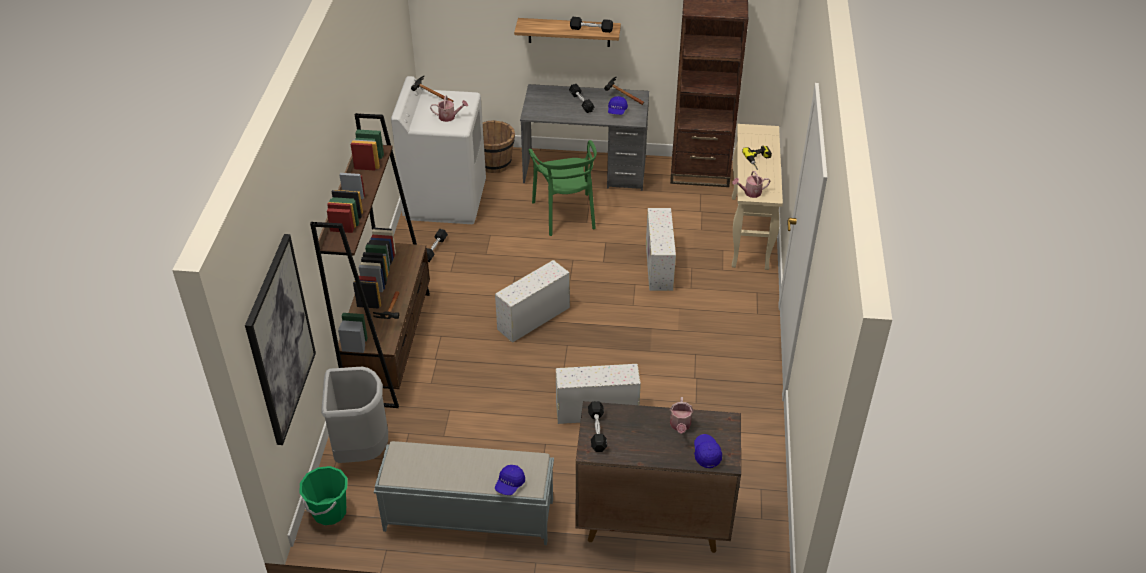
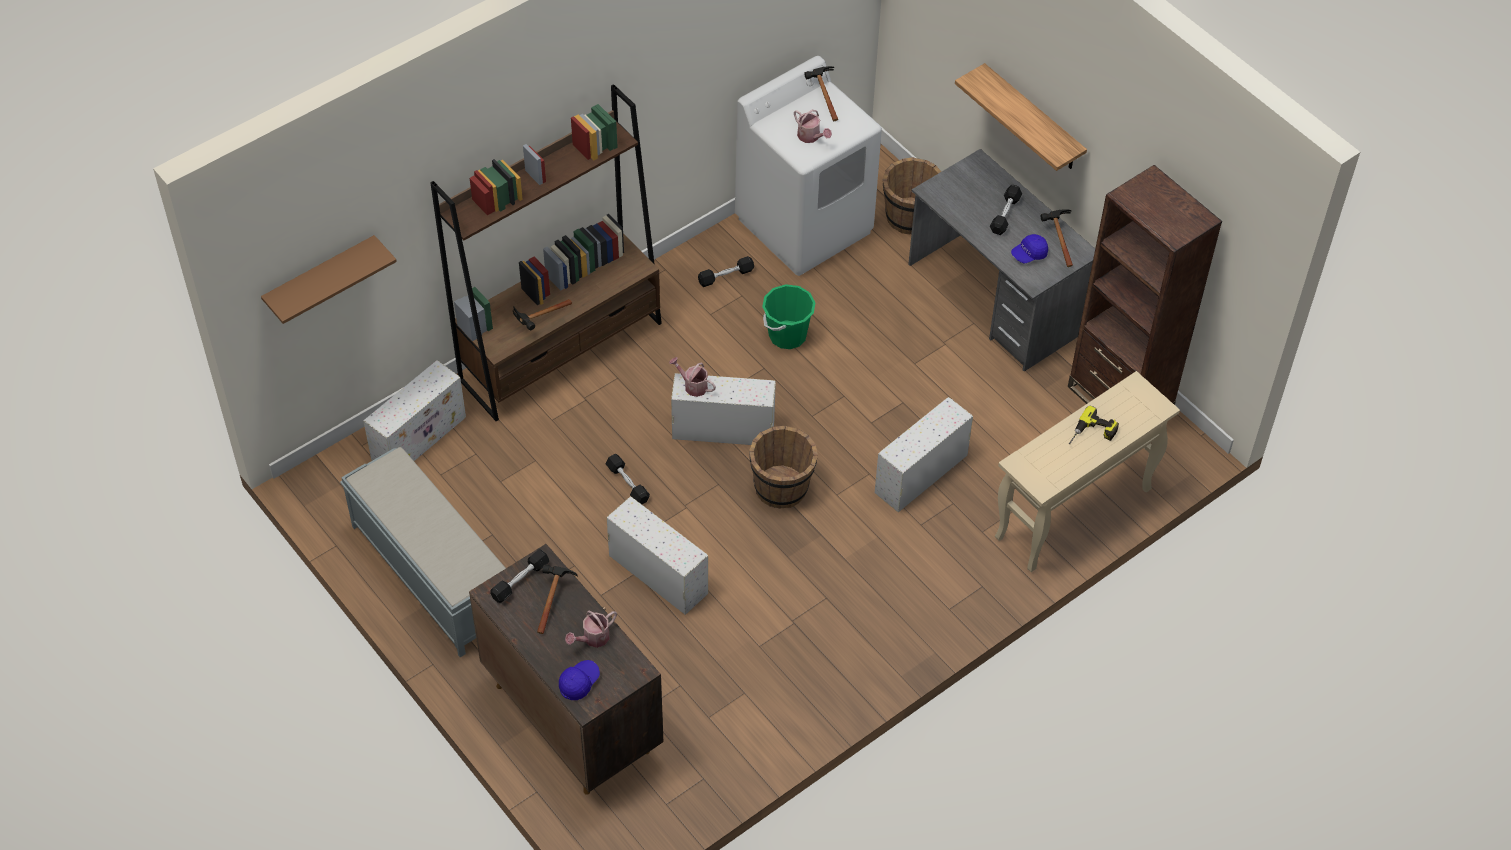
camera: 45 degrees right, 10 degrees up
(280, 340) = (321, 279): picture -> brown shelf
(329, 511) = (333, 472): green bucket -> green bucket (787, 335)
(361, 451) = (420, 437): grey trash can -> white storage box
(510, 484) = (441, 570): blue cap -> none
(565, 214) = (905, 337): green chair -> none
(591, 29) = (1041, 135): black dumbbell -> black dumbbell (627, 483)
(602, 322) = (782, 488): none -> brown bucket
(628, 424) = (553, 598): none -> hammer
(750, 193) = (1025, 464): watering can -> watering can (693, 385)

